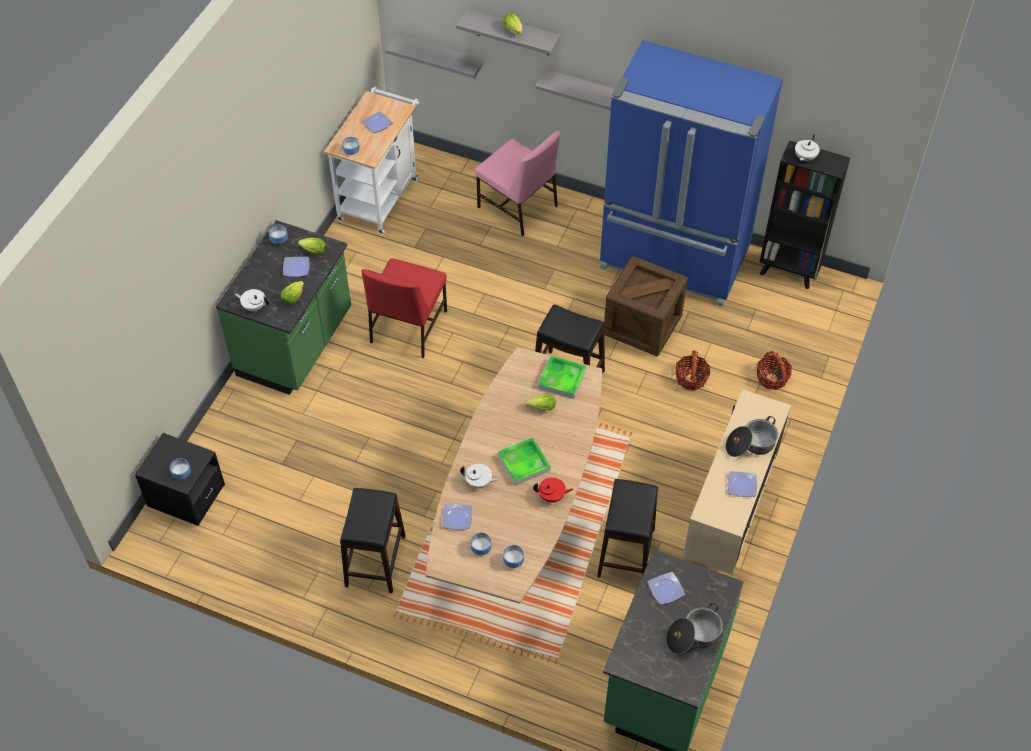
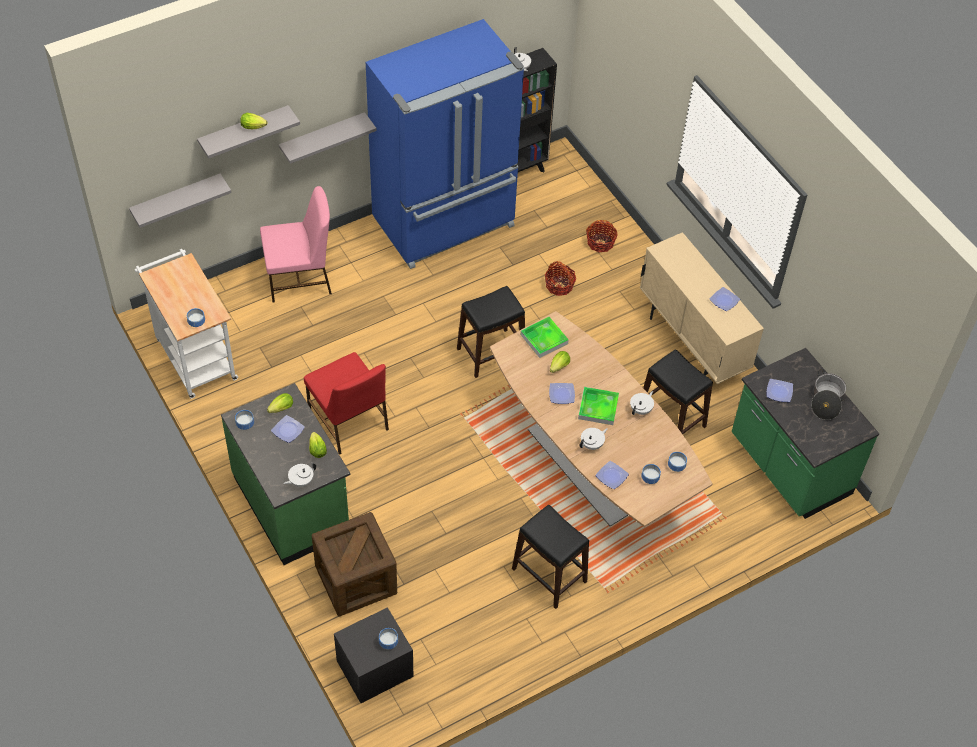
camera: 55 degrees left, 0 degrees up
(377, 124) = (185, 289): plate -> plate (562, 395)
(552, 496) = (641, 409): red teapot -> white teapot
(642, 325) = (486, 280): crate -> crate (356, 580)
(750, 444) = (695, 274): cooking pot -> none

